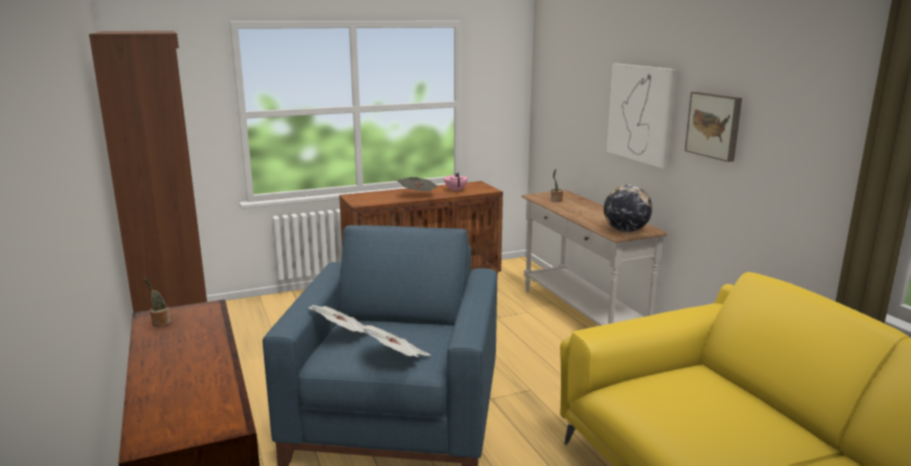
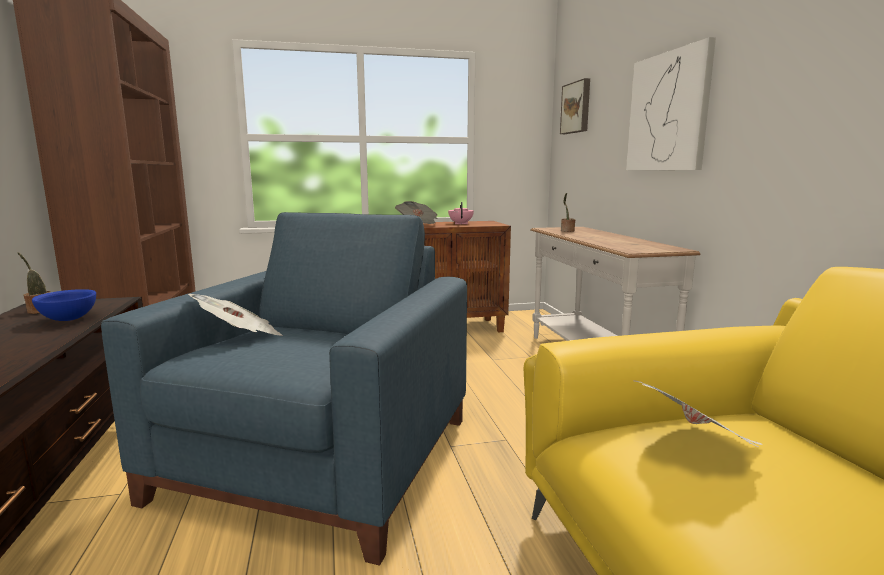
camera: 10 degrees right, 5 degrees down
(200, 330) = (69, 319): none -> blue bowl
(396, 358) = (276, 364): newspaper -> newspaper (696, 444)
(625, 231) = (644, 249): globe -> none
(714, 125) = (770, 91): picture -> picture (577, 107)

